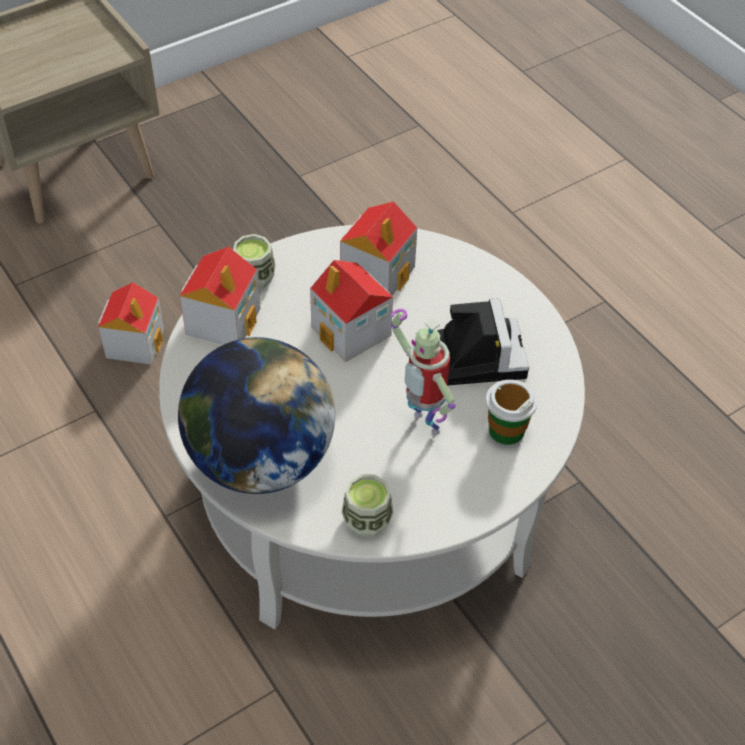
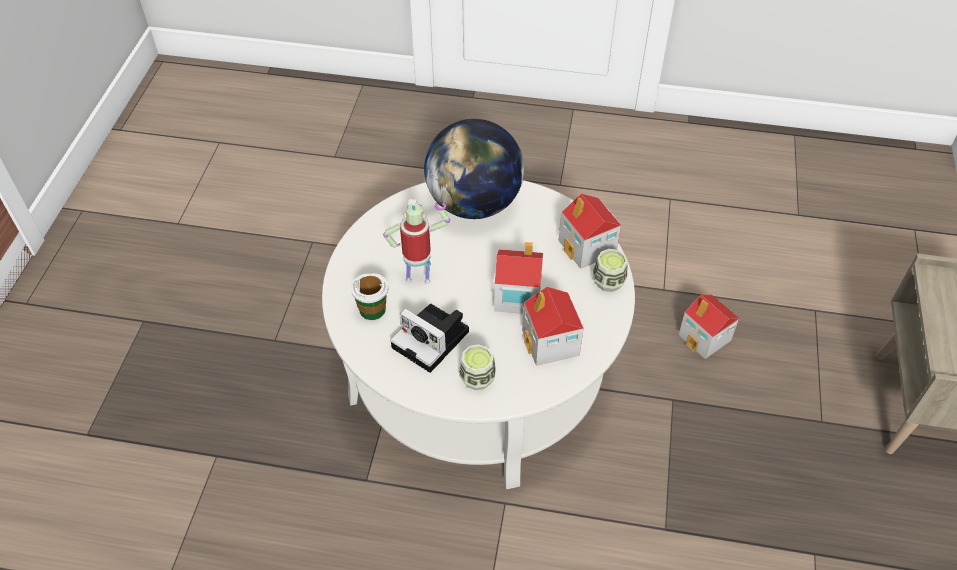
camera: 135 degrees right, 0 degrees up
(367, 520) = (393, 217): cup -> cup (477, 378)

